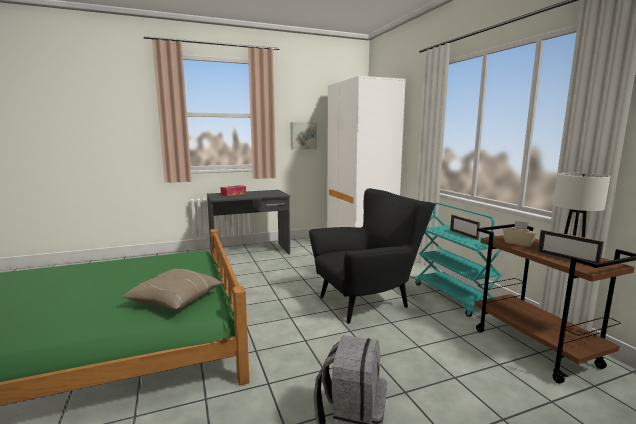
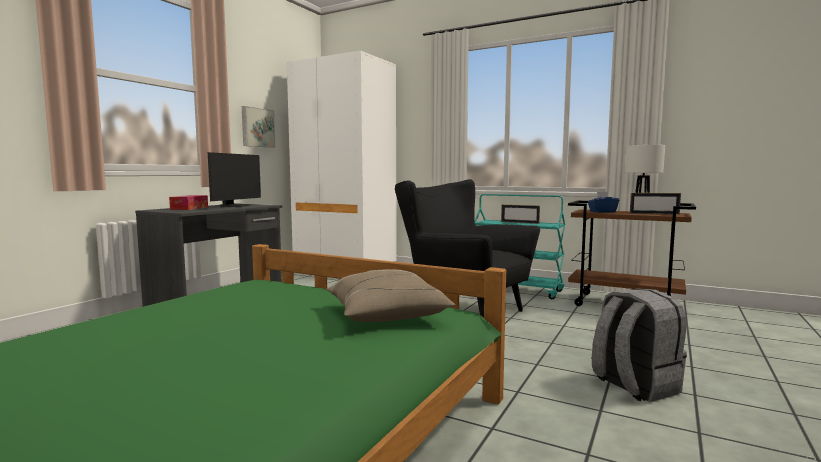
camera: 40 degrees left, 5 degrees down
(261, 194) = (235, 206): none -> monitor
(369, 301) = (461, 309): black armchair -> black armchair turned 75 degrees counterclockwise
(518, 243) = (602, 212): beige tissue box -> blue tissue box

